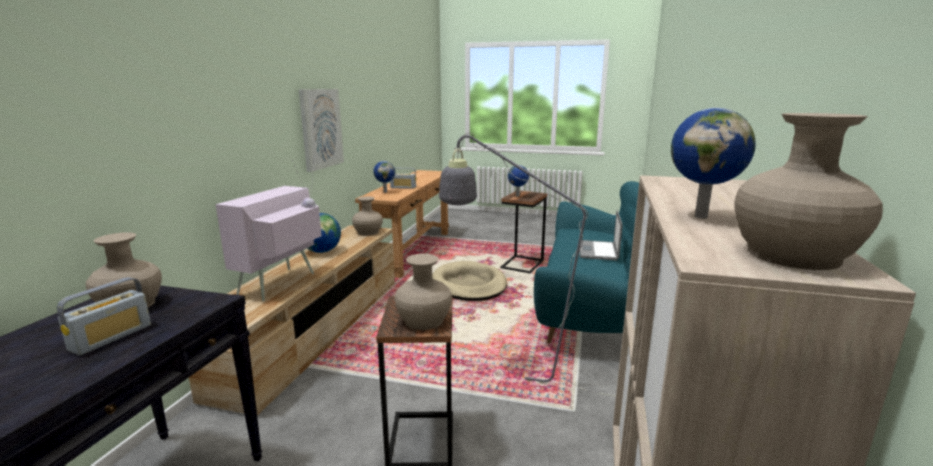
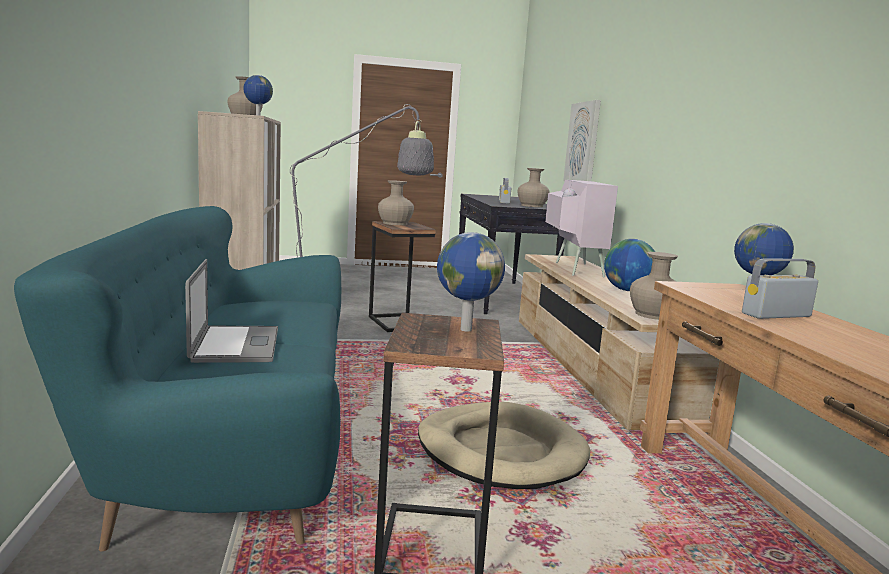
camera: 155 degrees right, 5 degrees down
(321, 128) = (725, 135): picture -> picture (583, 143)

